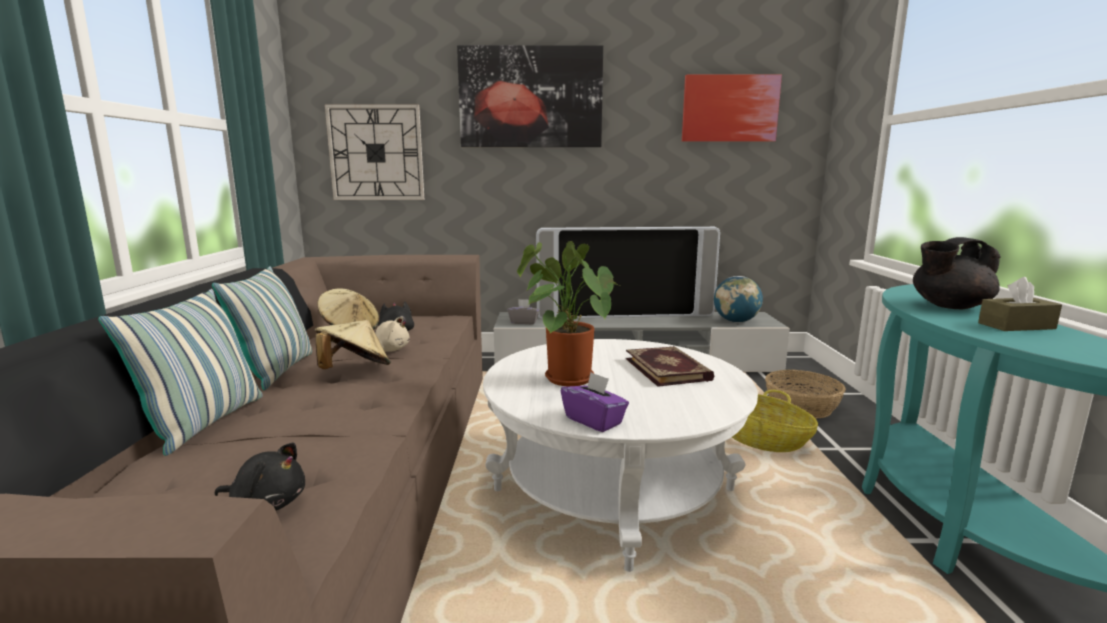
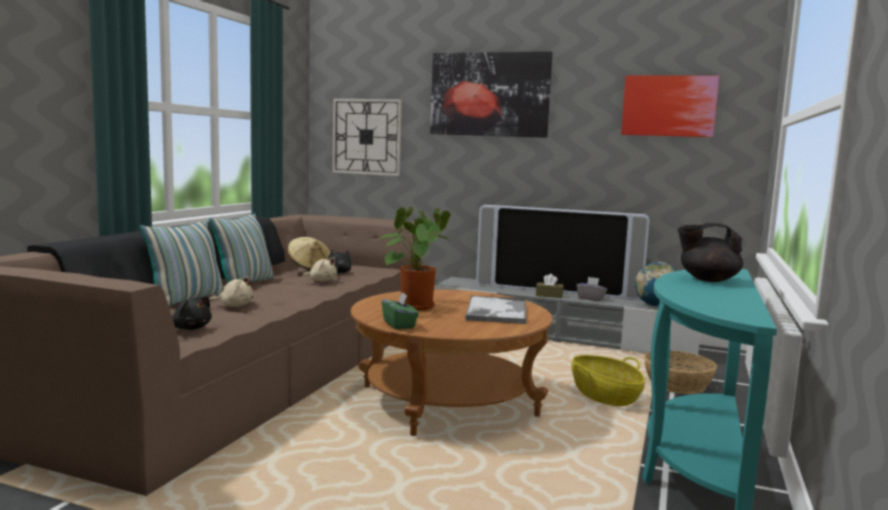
camera: 20 degrees right, 5 degrees down
(302, 425) = (234, 305): none -> beige plush toy
(354, 370) = (287, 287): beige hat -> none
(524, 322) = (462, 285): grey tissue box -> grey tissue box (591, 298)
(594, 421) = (399, 325): purple tissue box -> green tissue box
(613, 490) = (447, 401): white coffee table -> brown coffee table
(668, 369) = (496, 311): book -> tray
(1016, 326) = (717, 292): brown tissue box -> brown tissue box (549, 295)

